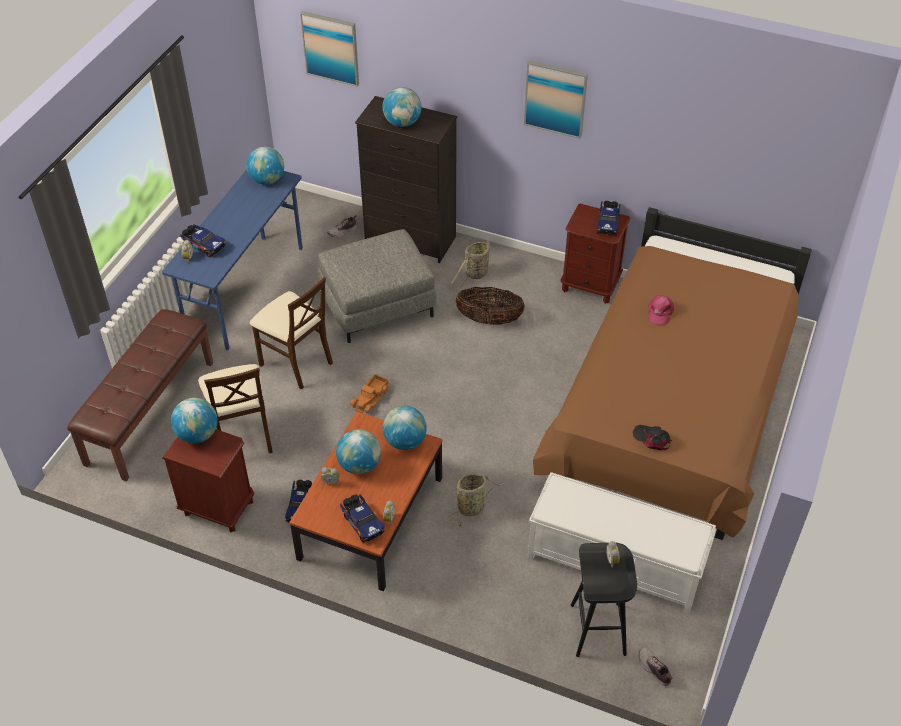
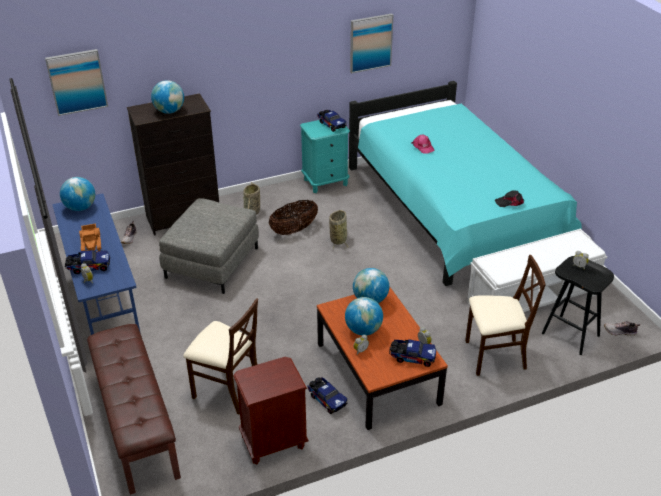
camera: 45 degrees left, 10 degrees down
(197, 434) = (253, 375): globe -> none
(296, 362) = (204, 325): beige chair -> beige chair (494, 356)
(371, 398) = (282, 312): toy truck -> toy truck (92, 243)
(473, 507) = (424, 325): basket -> basket (338, 239)
(555, 98) = (272, 45): picture -> picture (370, 43)
(590, 285) = (325, 182): brown nightstand -> turquoise nightstand
(672, 409) = (451, 212): brown bed -> turquoise bed

